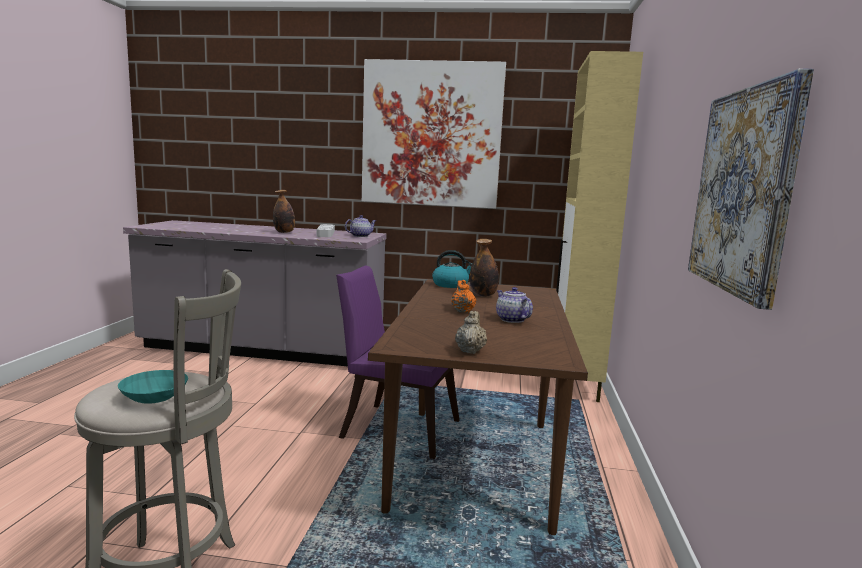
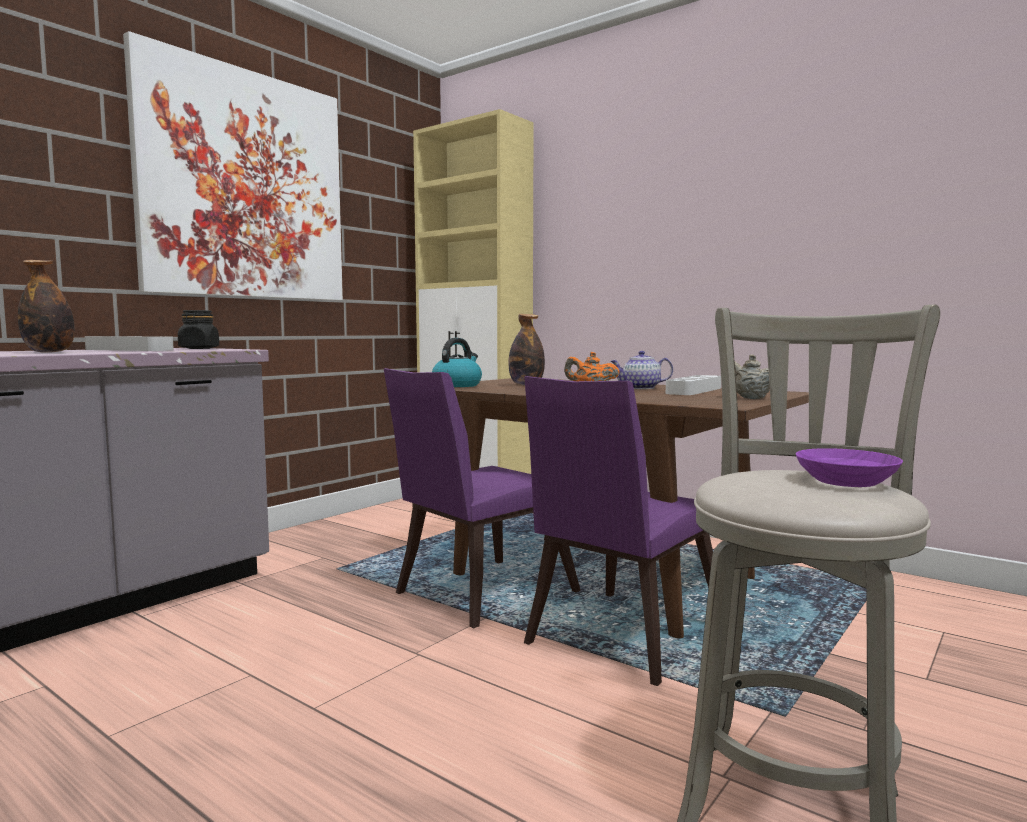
camera: 60 degrees left, 5 degrees down
(155, 397) = (848, 481): turquoise bowl -> purple bowl
(360, 236) = (199, 348): teapot -> black jar
(364, 488) = (619, 639): none -> purple chair
(515, 333) = (694, 391): none -> grey tray
(743, 191) = (842, 236): picture -> none

